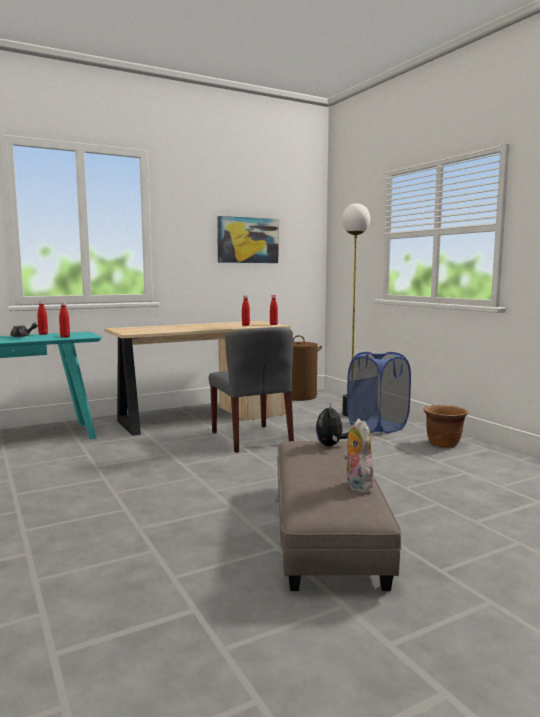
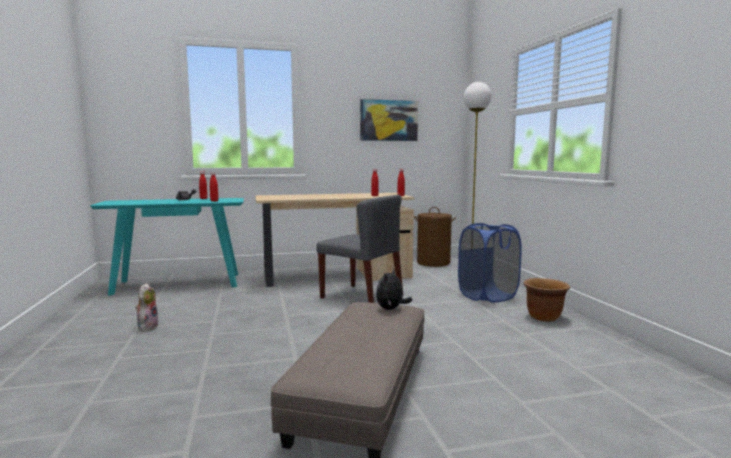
camera: 15 degrees right, 0 degrees up
(251, 438) = (362, 297): grey chair -> grey chair turned 45 degrees counterclockwise
(357, 486) = (375, 352): plush toy -> plush toy (147, 327)

